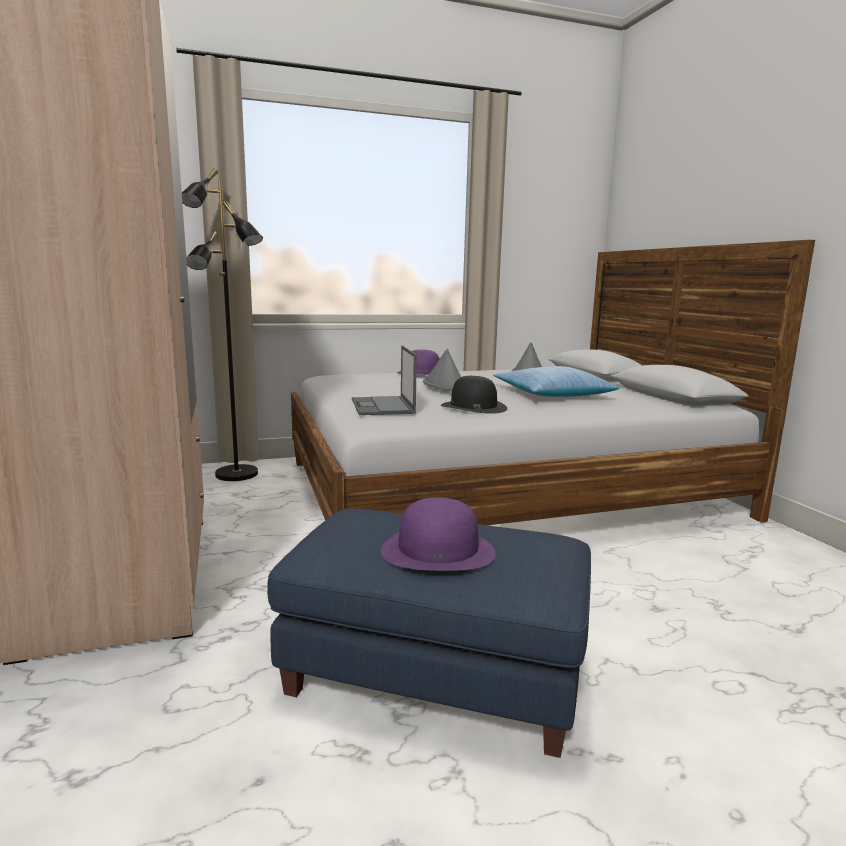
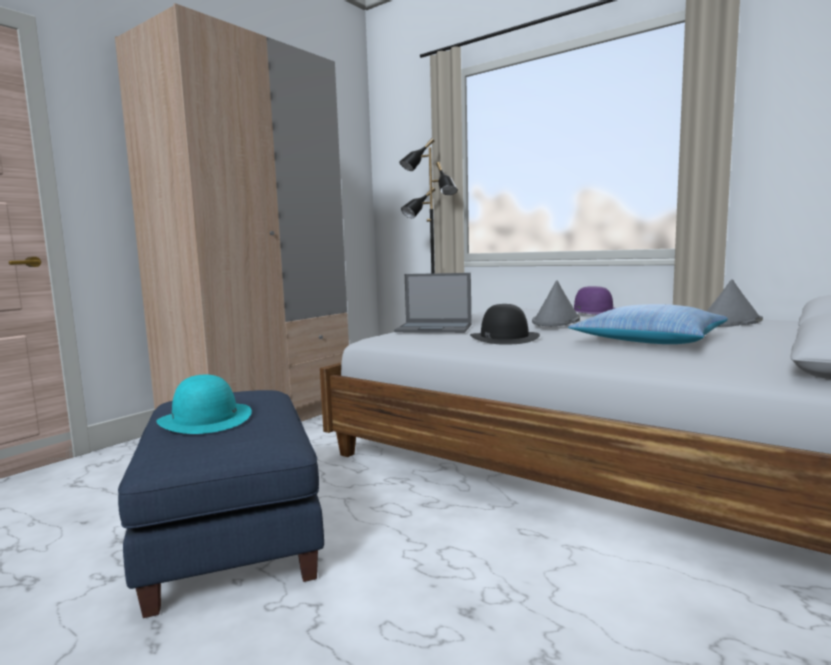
camera: 55 degrees right, 5 degrees down
(383, 406) = (435, 328): laptop -> laptop turned 120 degrees counterclockwise
(438, 550) = (206, 419): purple hat -> turquoise hat

